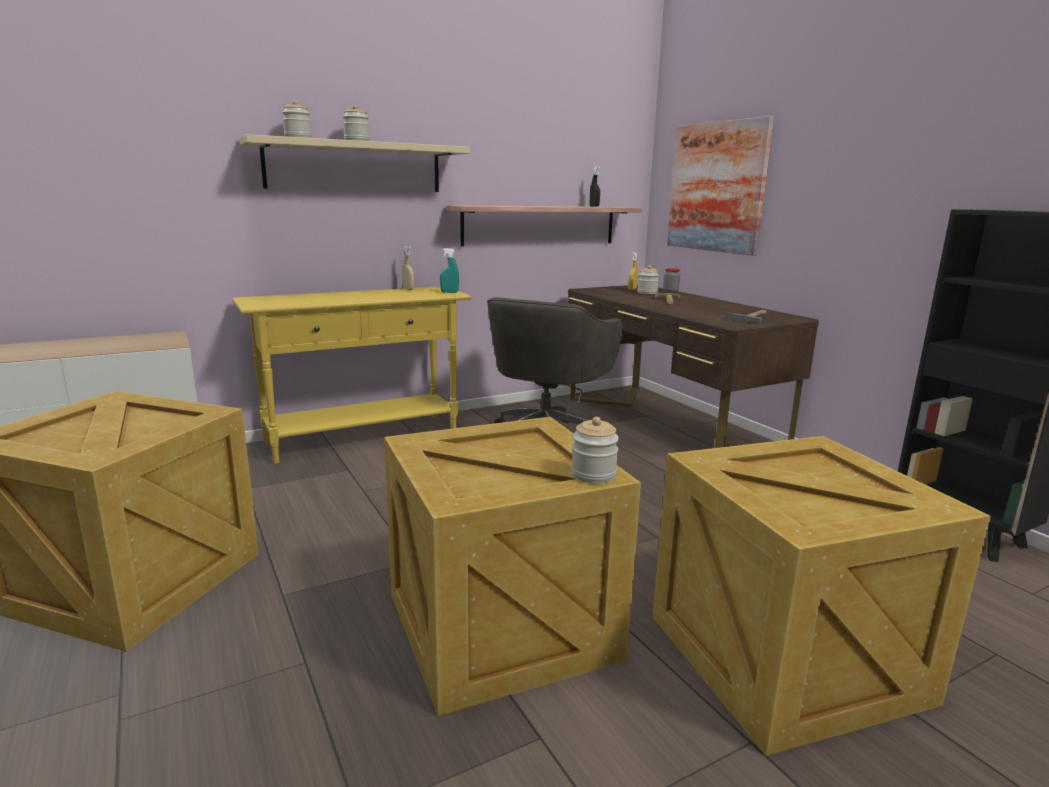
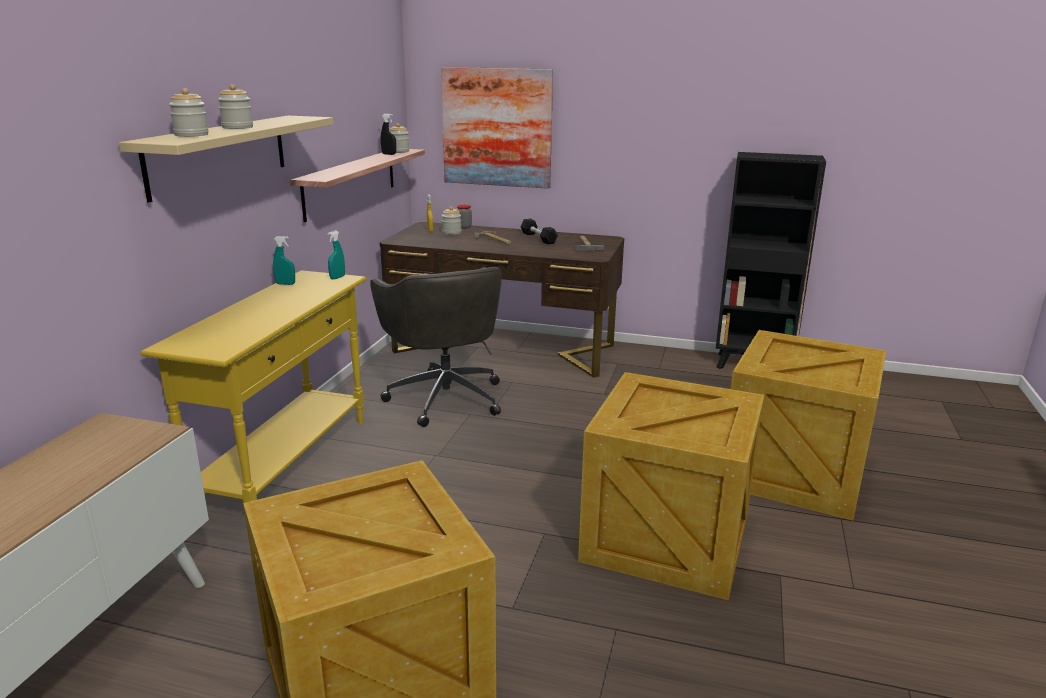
camera: 45 degrees left, 5 degrees up
(408, 289) = (285, 284): beige spray bottle -> turquoise spray bottle
(593, 475) = (739, 400): jar -> jar (399, 151)
(717, 306) = (538, 238): none -> black dumbbell

